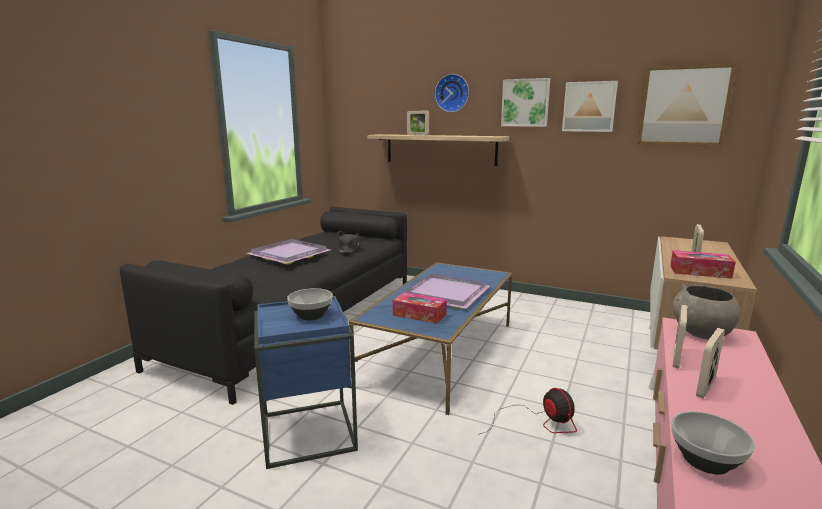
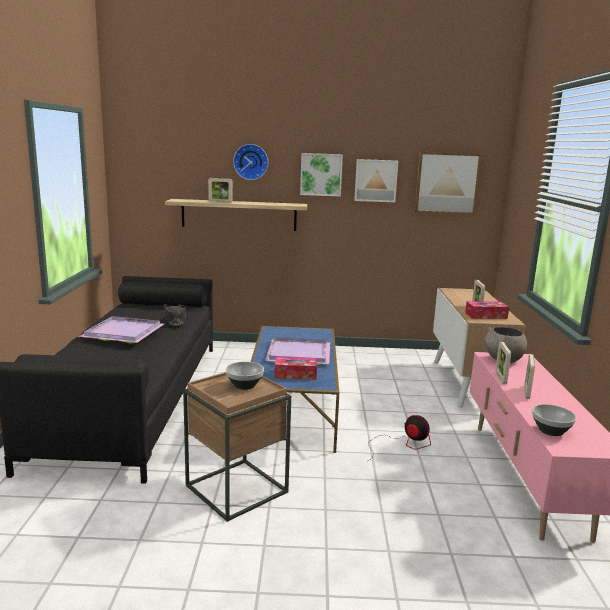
camera: 25 degrees left, 0 degrees up
(309, 432) = (236, 488): blue side table -> brown side table

